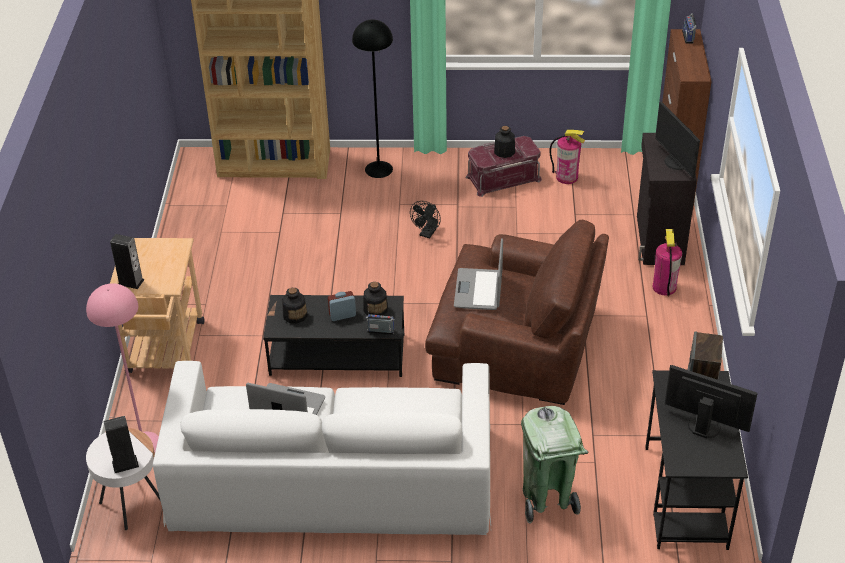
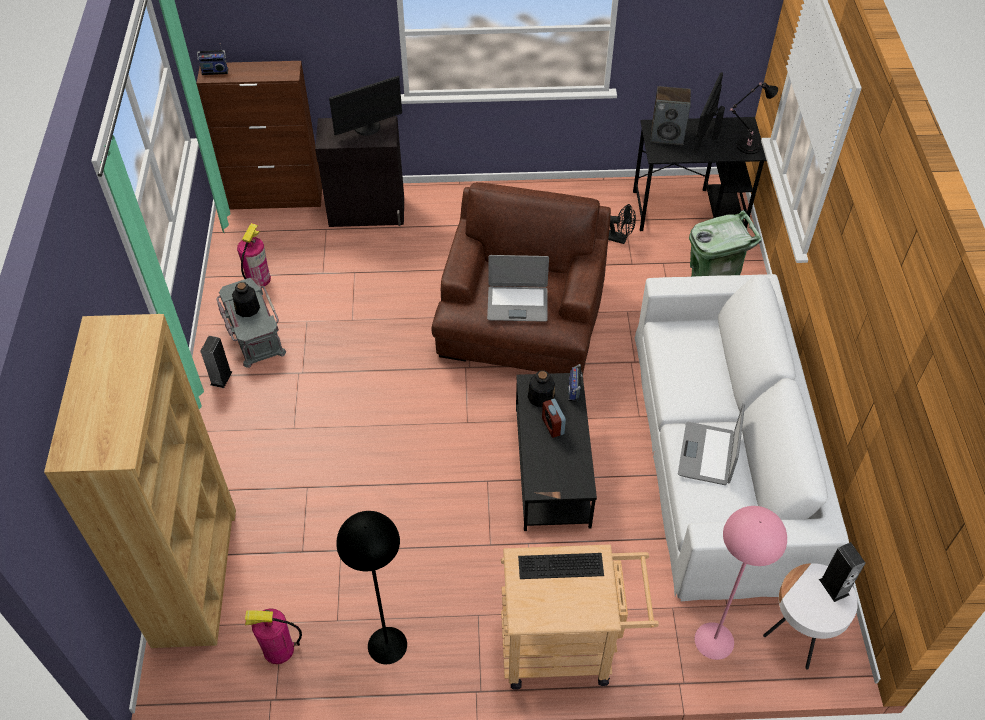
camera: 95 degrees left, 10 degrees up
(131, 282) = (596, 604): speaker -> speaker (221, 378)
(167, 265) = (560, 567): none -> keyboard
(295, 315) = (557, 470): bottle -> none
(379, 169) = (222, 454): black floor lamp -> black floor lamp (387, 645)
(427, 233) = (350, 398): black fan -> black fan (620, 239)
(503, 177) = (253, 333): red storage box -> grey storage box
(664, 287) = (436, 211): fire extinguisher -> fire extinguisher (278, 649)
(689, 459) = (746, 146): none -> black table lamp

